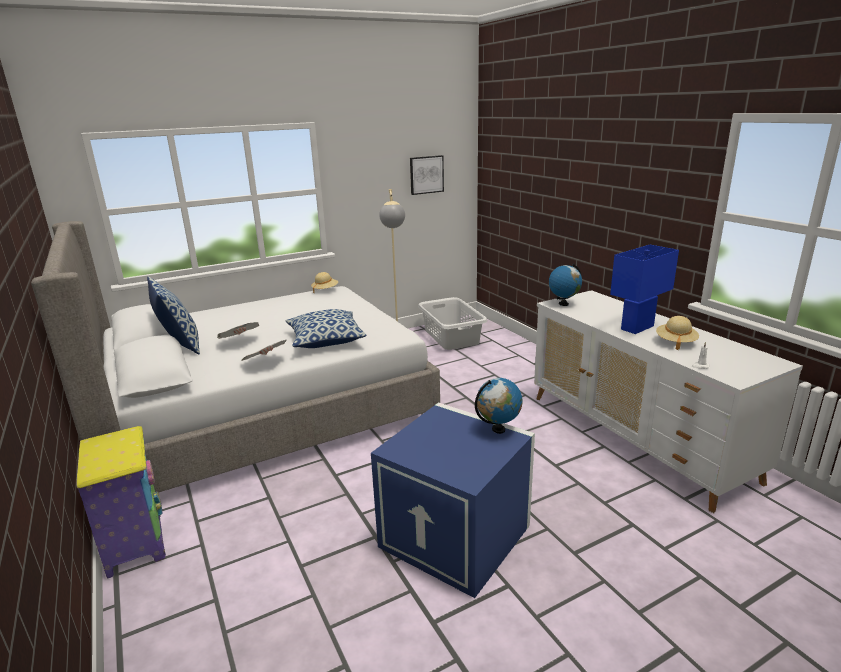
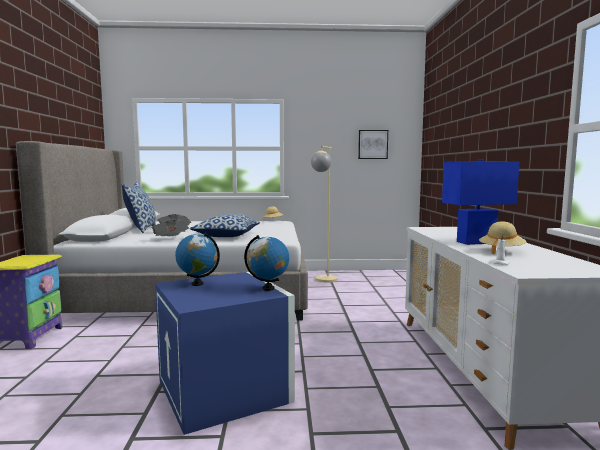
camera: 25 degrees right, 15 degrees down
(451, 336) = (378, 279): grey laundry basket -> none
(563, 304) = (429, 229): globe -> globe (197, 284)

